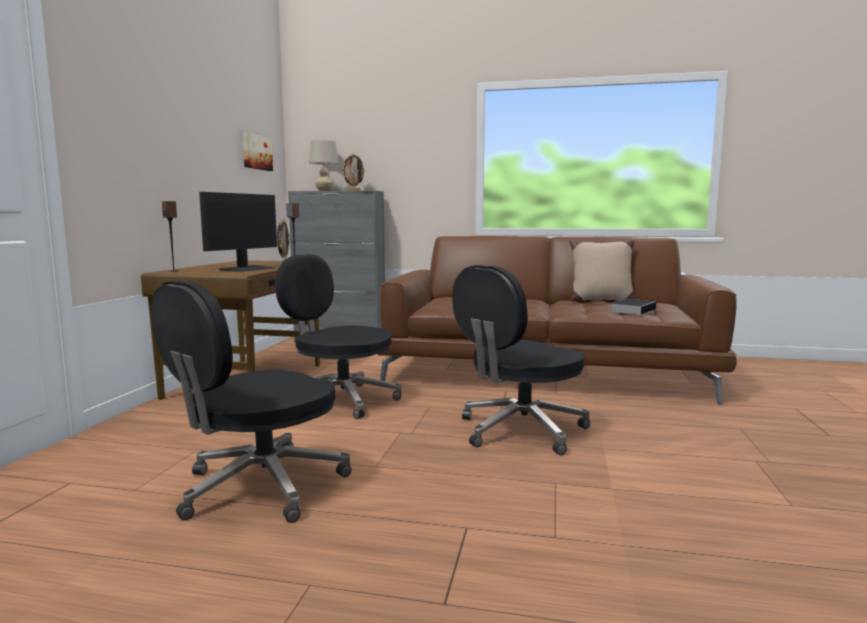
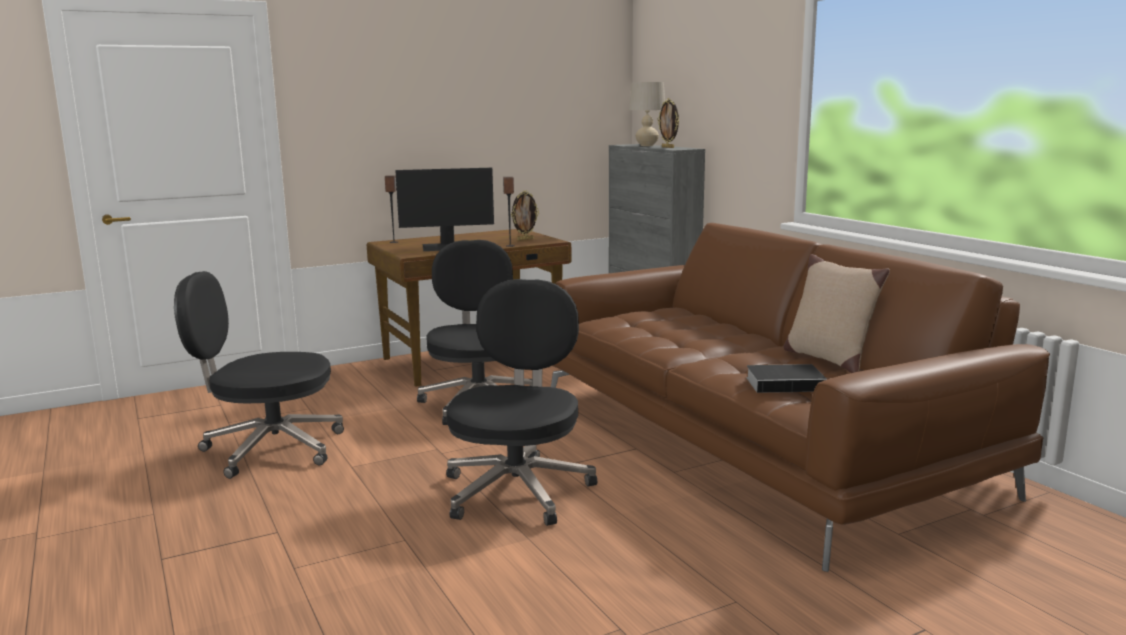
camera: 50 degrees right, 5 degrees up
(256, 152) = (567, 101): picture -> none
(520, 431) = (518, 489): black office chair -> black office chair turned 90 degrees clockwise

